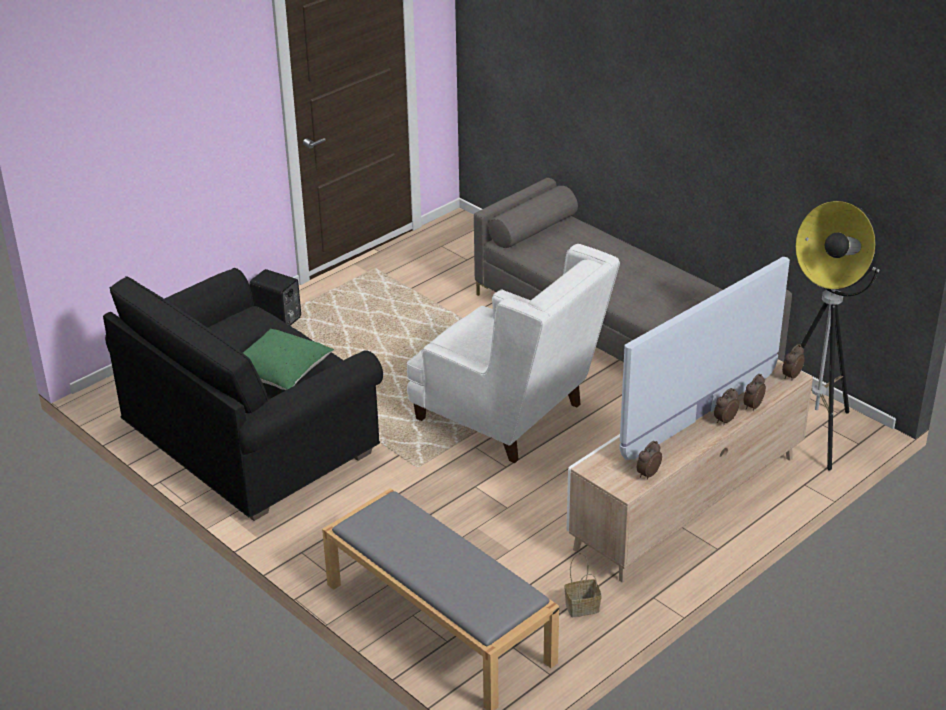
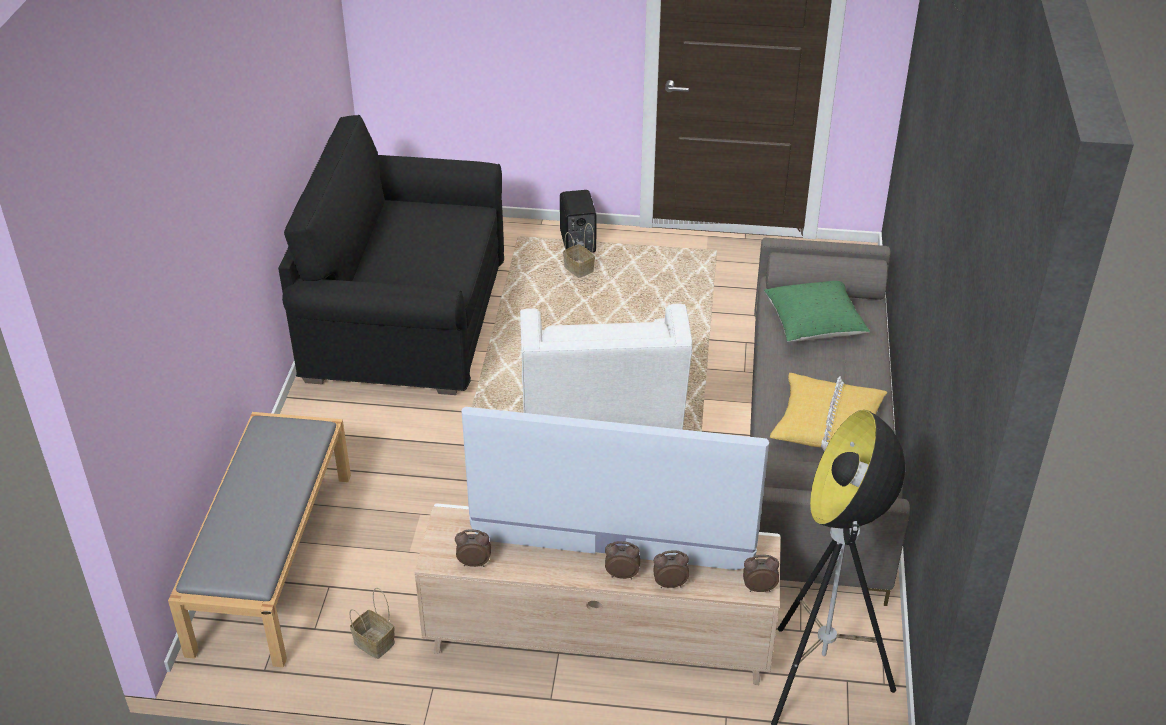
camera: 50 degrees right, 5 degrees up
(281, 373) = (404, 270): green pillow -> green pillow (814, 325)
(310, 333) = (580, 270): none -> basket
(662, 291) = (828, 424): none -> yellow pillow

